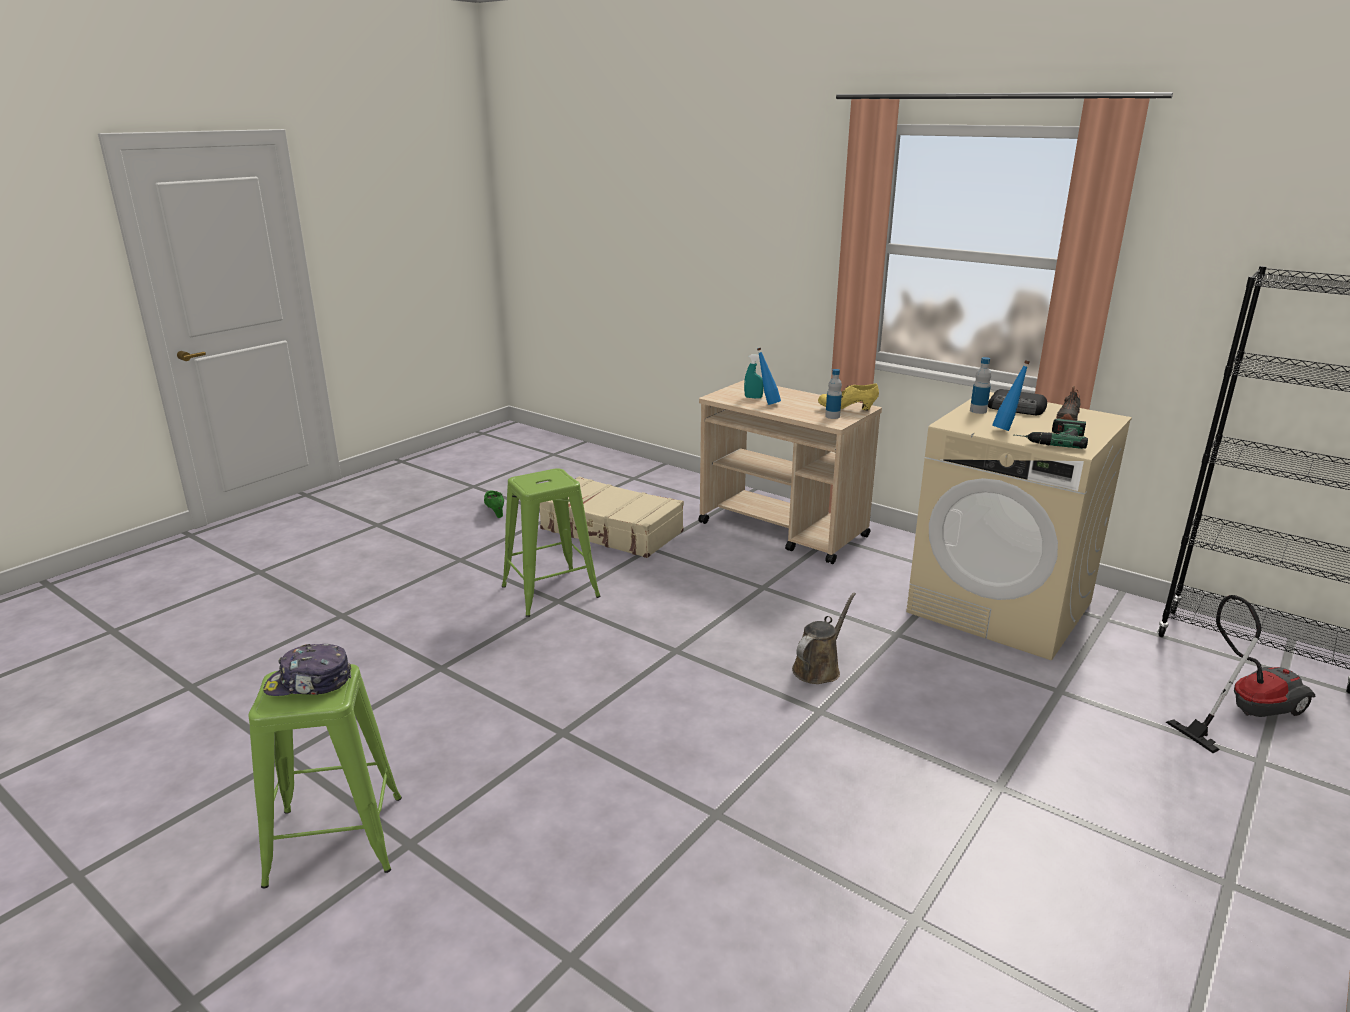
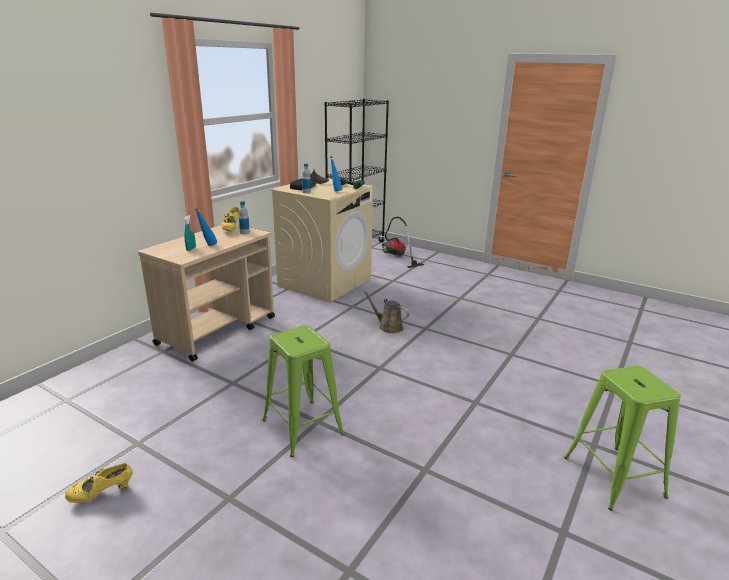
camera: 95 degrees left, 0 degrees up
(309, 683) = (634, 382): cap -> none
(495, 510) = (102, 493): green shoe -> yellow shoe
(611, 531) = (192, 404): beige suitcase -> none

